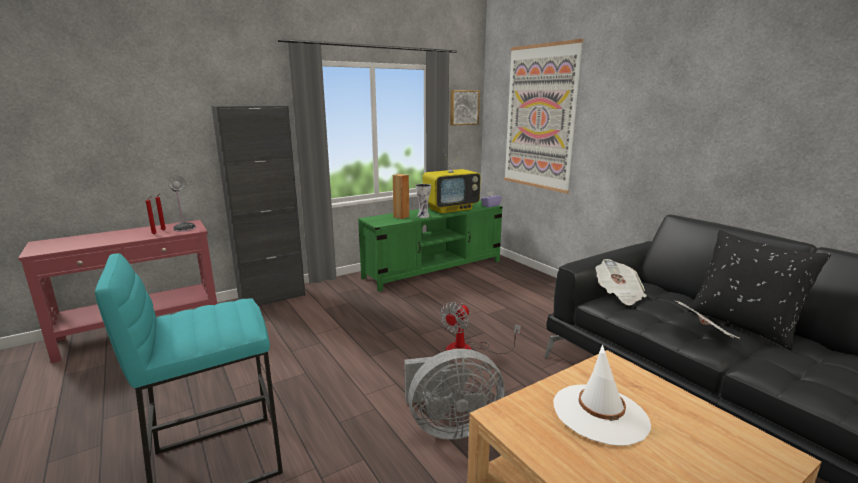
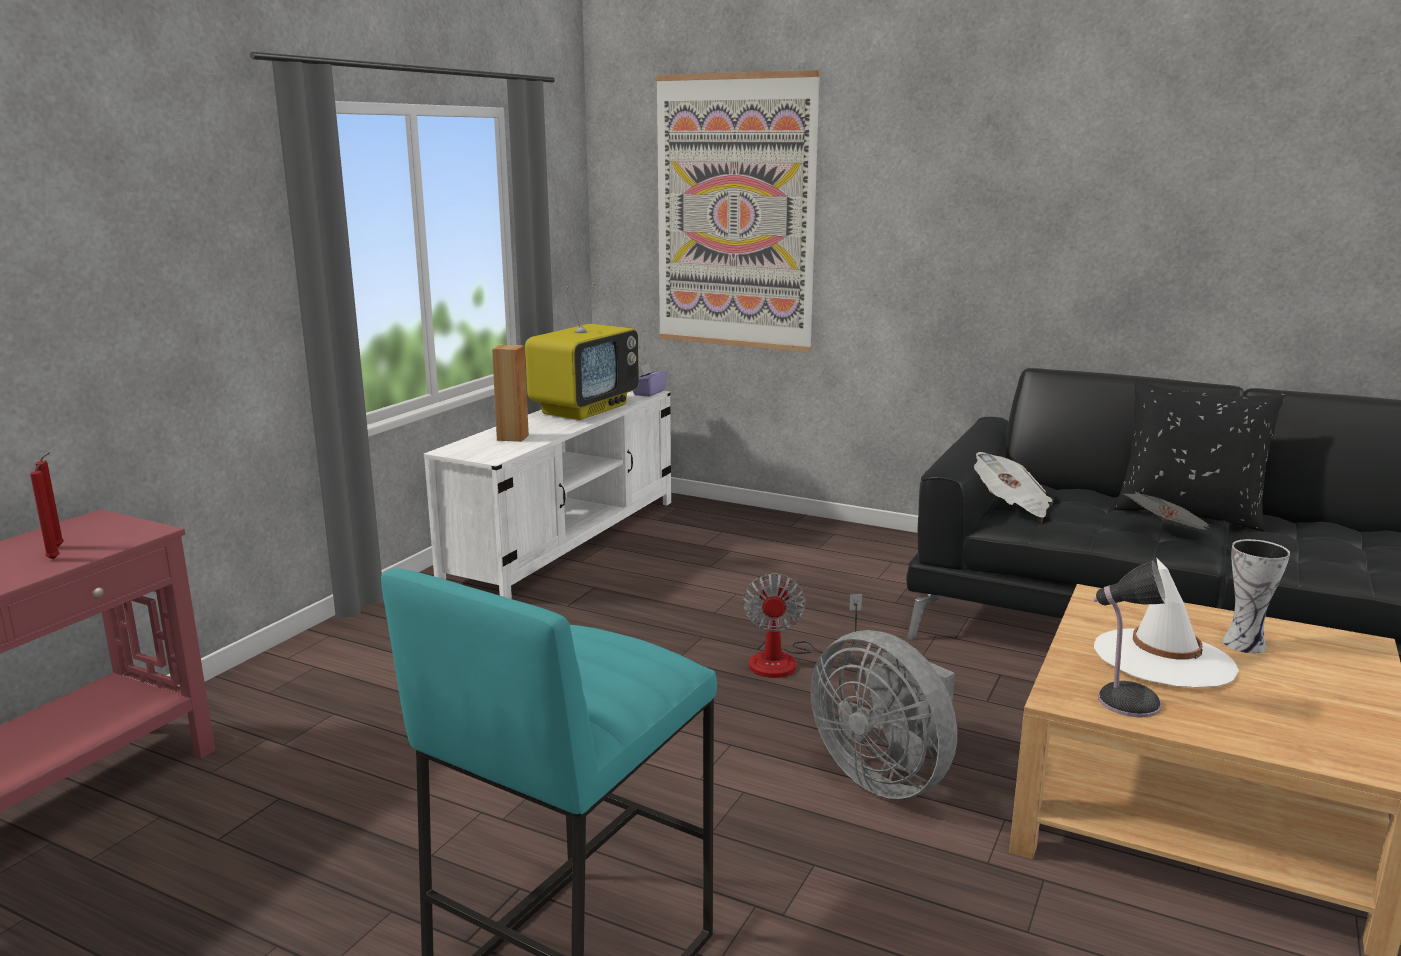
camera: 30 degrees left, 0 degrees up
(184, 228) = (105, 532): table lamp -> table lamp (1124, 701)
(272, 297) = (276, 671): black cabinet -> none
(424, 216) = (556, 430): vase -> vase (1245, 643)
(434, 269) = (566, 540): green tv stand -> white tv stand
(449, 426) = (885, 776): grey fan -> grey fan turned 90 degrees clockwise
(463, 107) = (561, 195): picture -> none

